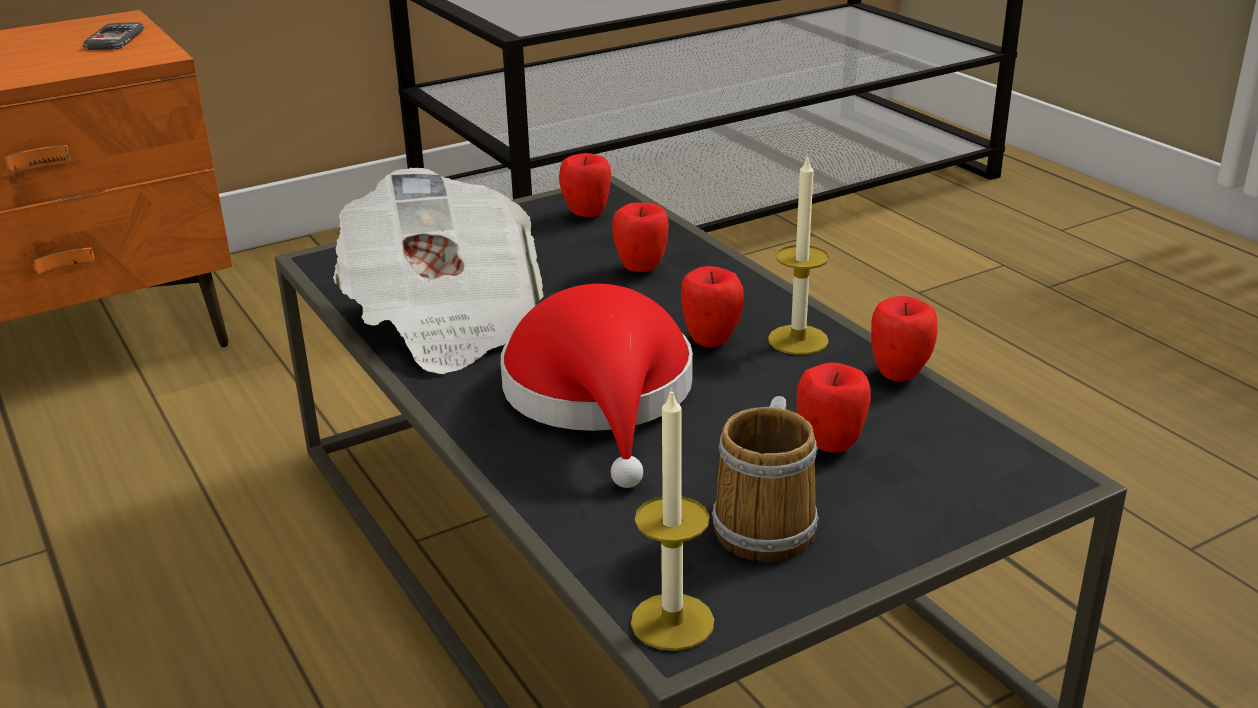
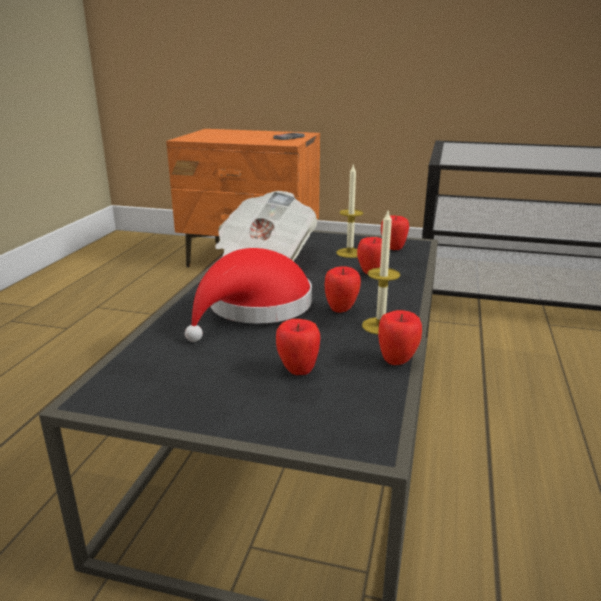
camera: 45 degrees right, 5 degrees down
(672, 622) = (99, 392): candle -> candle (349, 253)
(769, 525) = (205, 384): mug -> none

